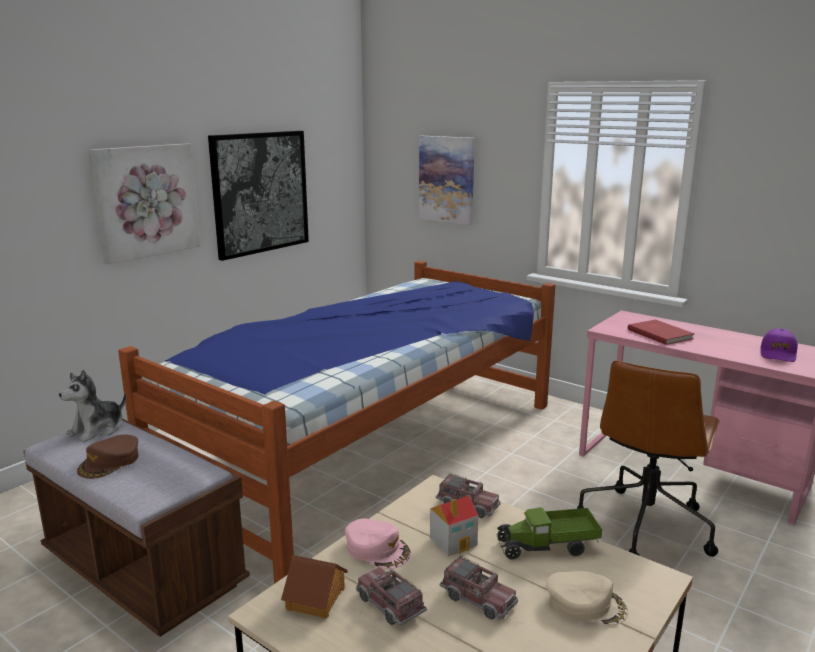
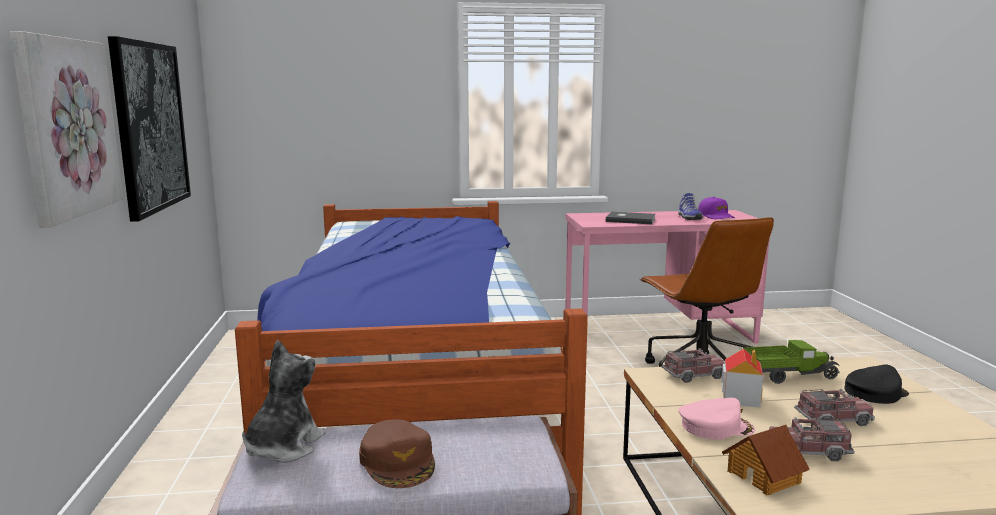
camera: 45 degrees left, 5 degrees down
(97, 430) = (283, 447): plush toy -> plush toy turned 150 degrees counterclockwise
(447, 179) = (339, 109): picture -> none
(547, 546) = (788, 375): toy truck -> toy truck turned 135 degrees counterclockwise
(586, 604) = (874, 392): beige cap -> black cap
(660, 333) = (630, 220): red book -> grey book
(736, 347) = (688, 218): none -> shoe

